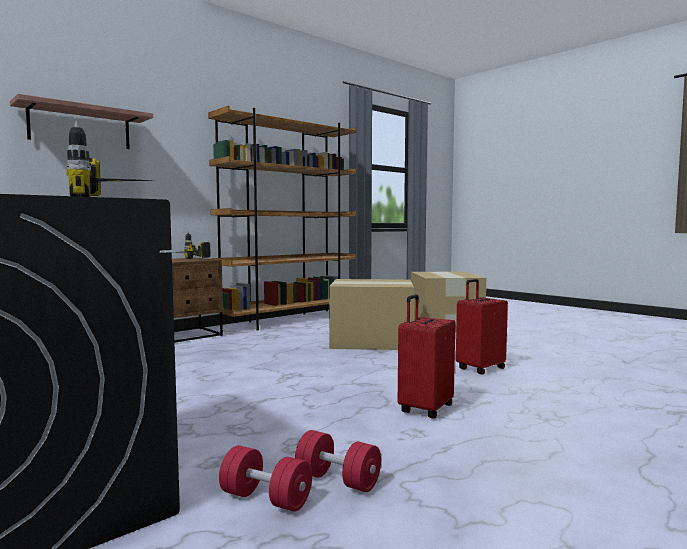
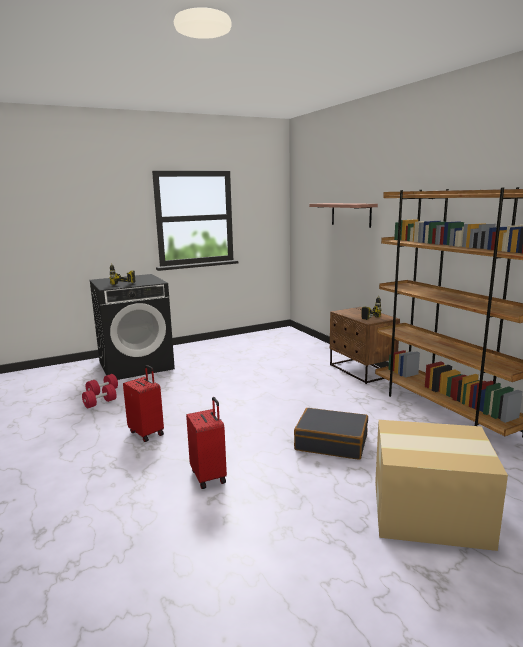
camera: 105 degrees right, 10 degrees up
(373, 341) = (331, 442): cardboard box -> black suitcase

